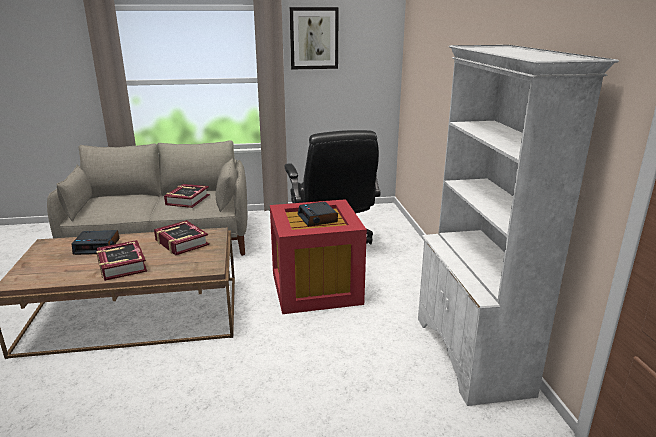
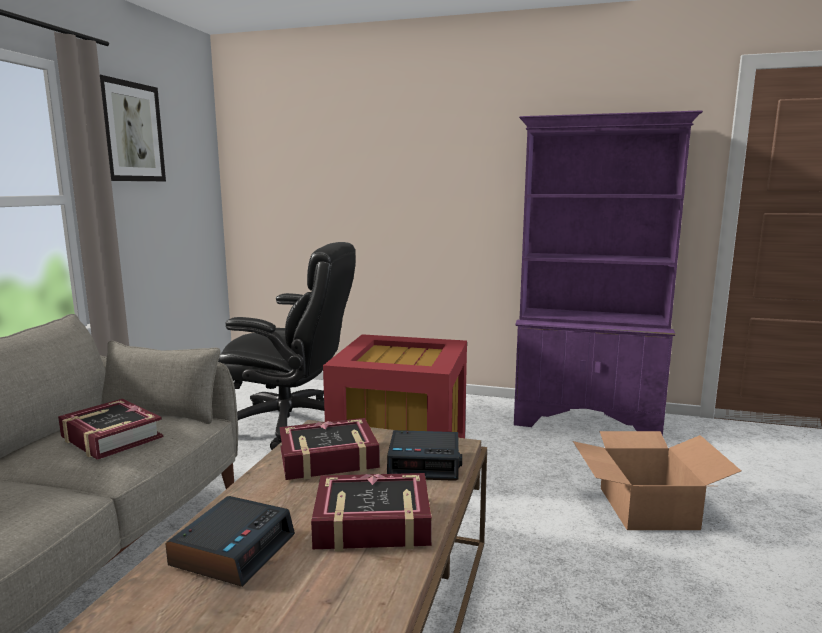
camera: 65 degrees left, 10 degrees down
(318, 218) = (398, 355): alarm clock -> alarm clock (425, 463)
(320, 401) = (646, 508): none -> cardboard box
(472, 354) = (585, 419): white bookcase -> purple bookcase

